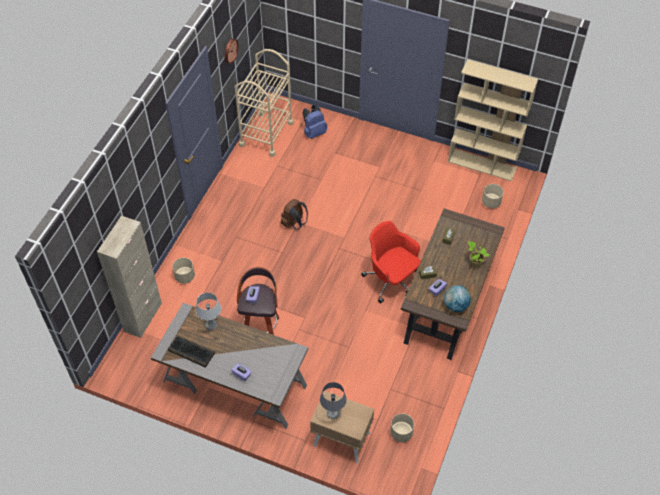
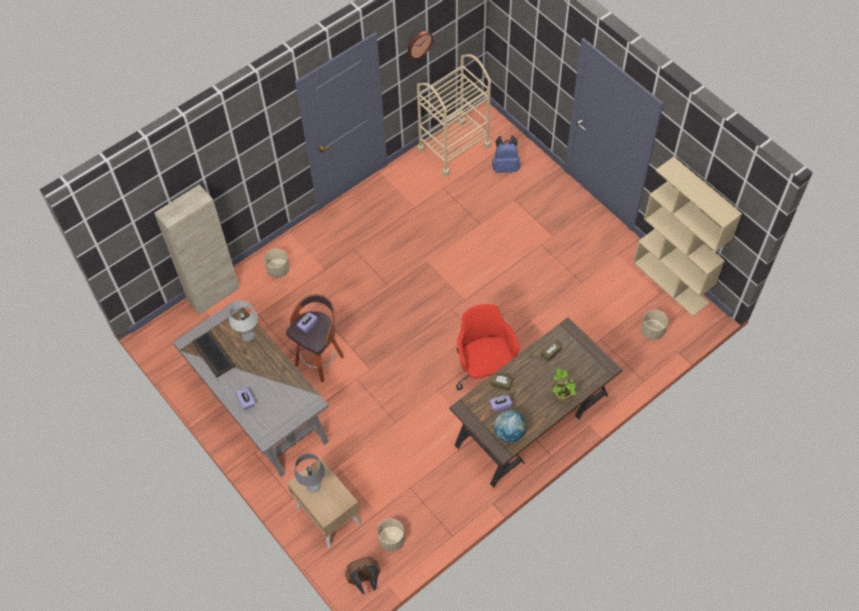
camera: 30 degrees right, 5 degrees up
(294, 224) = (422, 261): brown backpack -> brown backpack (364, 580)

